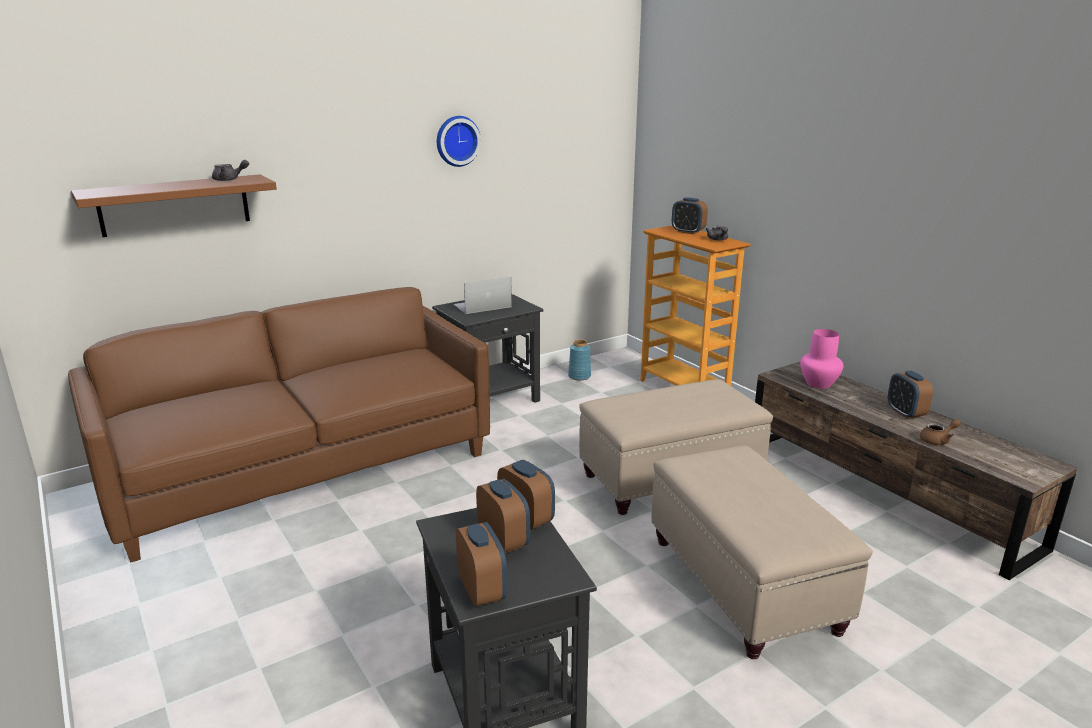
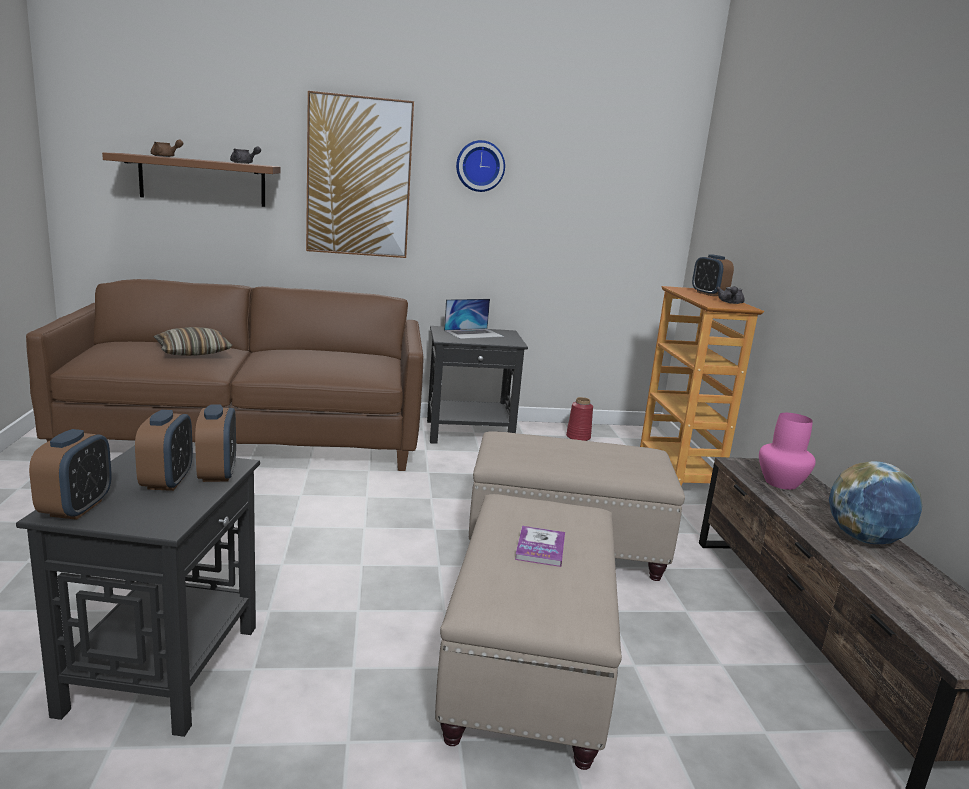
camera: 25 degrees right, 5 degrees down
(242, 399) = (193, 352): none -> pillow
(343, 172) = (359, 177): none -> picture
(482, 306) = (474, 333): laptop -> laptop turned 150 degrees clockwise
(580, 376) = (578, 437): blue vase -> red vase
(748, 492) = (540, 548): none -> book
(905, 413) = (865, 539): alarm clock -> globe
(937, 440) = (874, 578): brown teapot -> brown teapot (165, 156)

